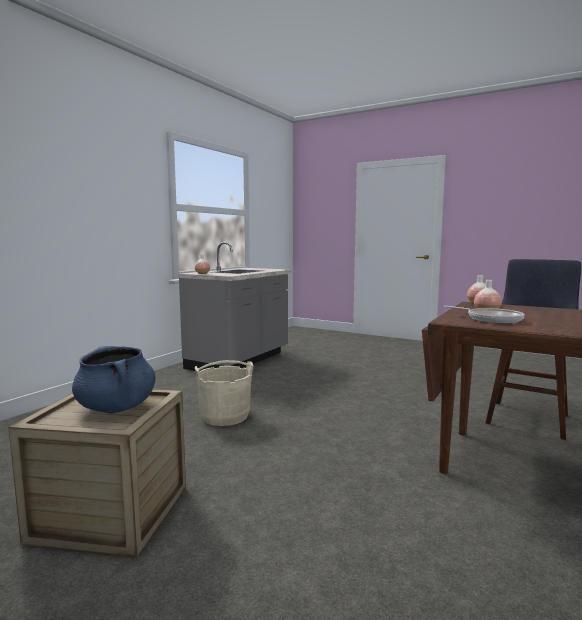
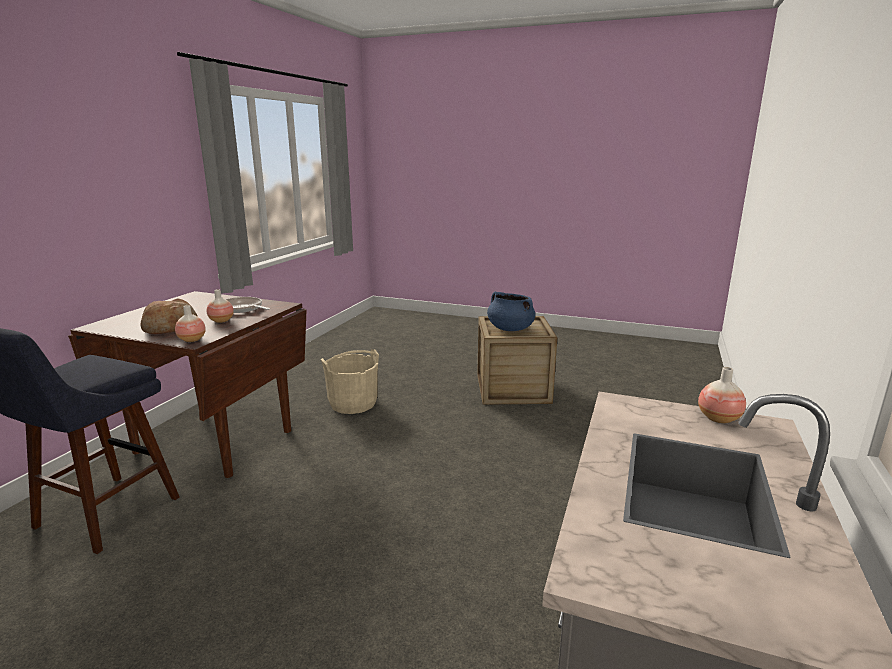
camera: 170 degrees right, 10 degrees up
(225, 416) = (509, 476): beige bucket -> beige bucket (353, 403)
(523, 310) = (171, 327): none -> bread

